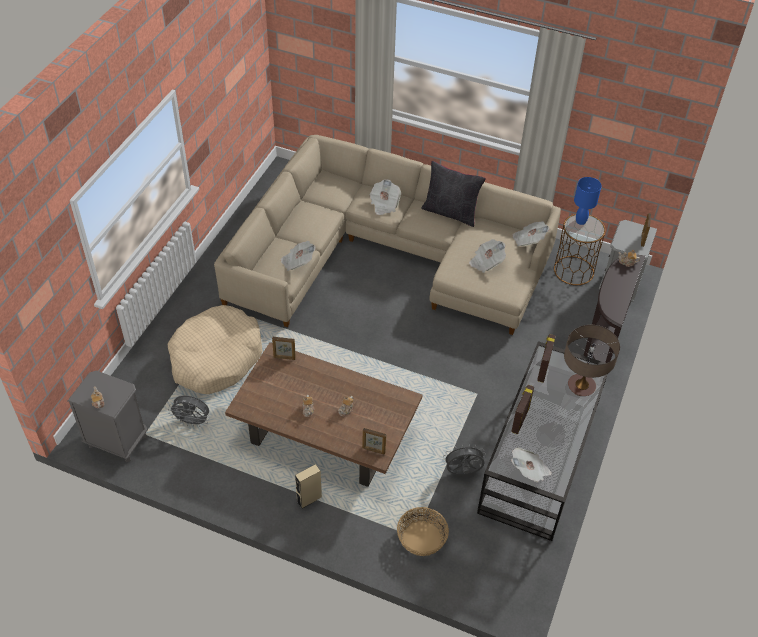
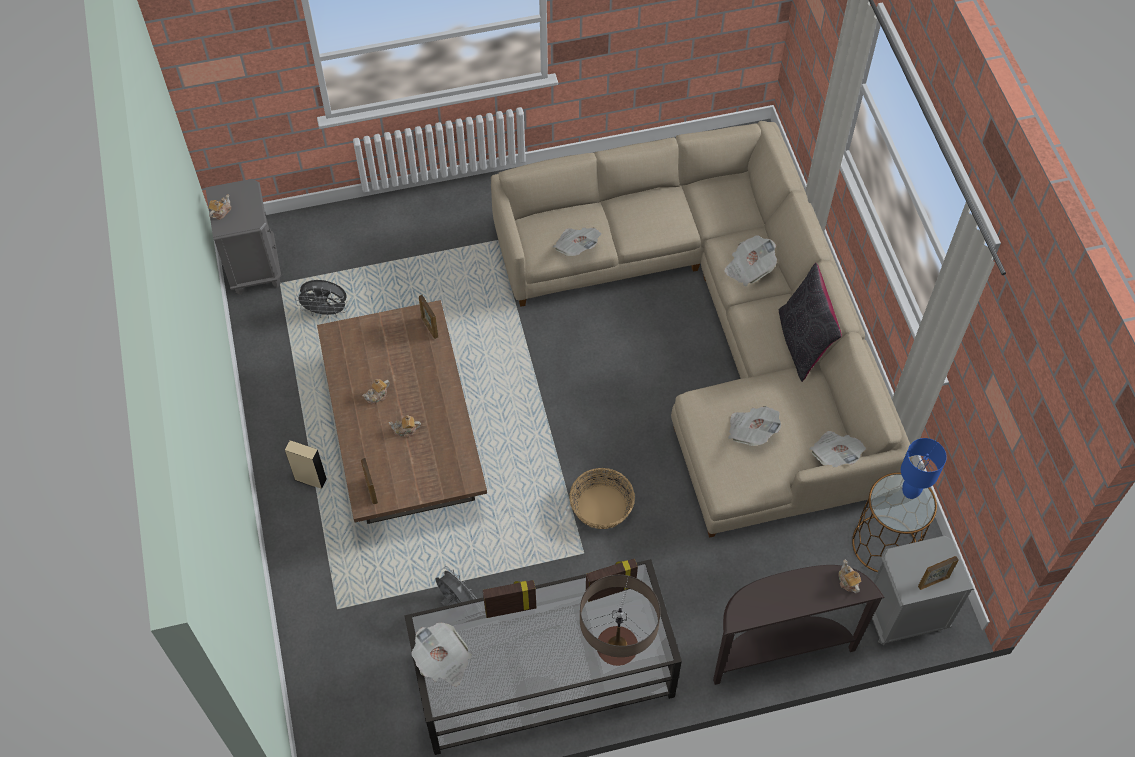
camera: 55 degrees right, 10 degrees up
(192, 422) = (326, 311): grey fan -> grey fan turned 60 degrees counterclockwise
(216, 358) = (422, 273): beige dog bed -> none
(421, 539) = (339, 617): basket -> basket (601, 507)

